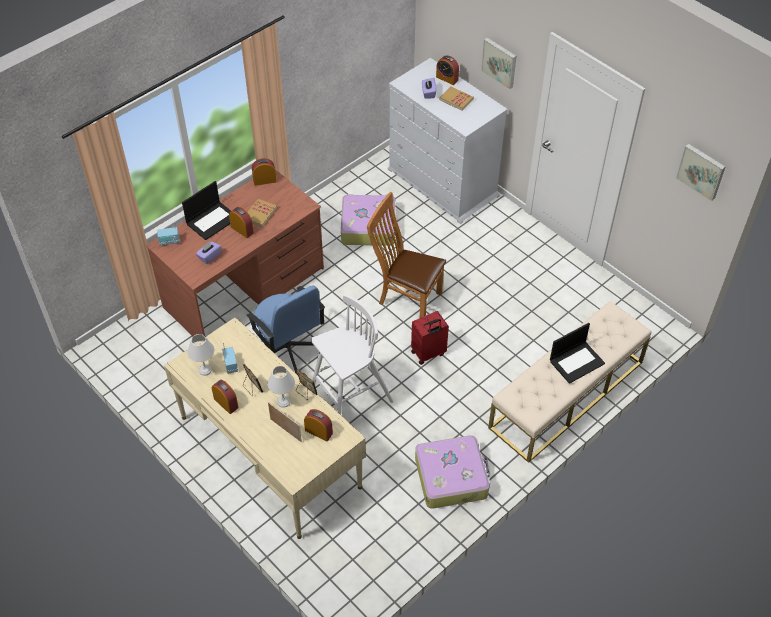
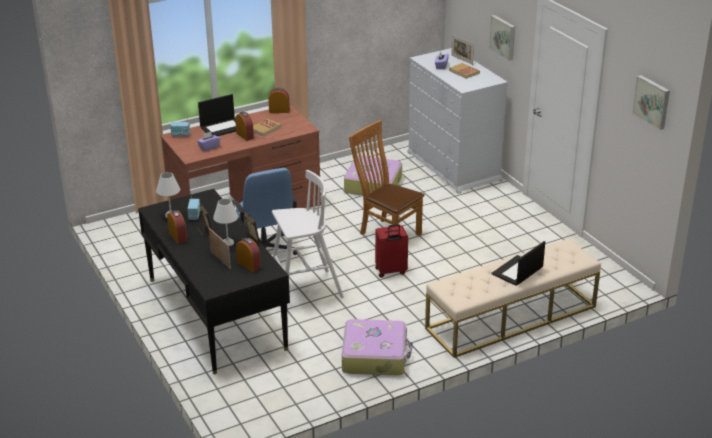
camera: 15 degrees right, 20 degrees down
(270, 452) = (216, 313): beige desk -> black desk
(447, 78) = (462, 60): alarm clock -> picture frame
(577, 361) = (517, 271): laptop -> laptop turned 150 degrees clockwise

